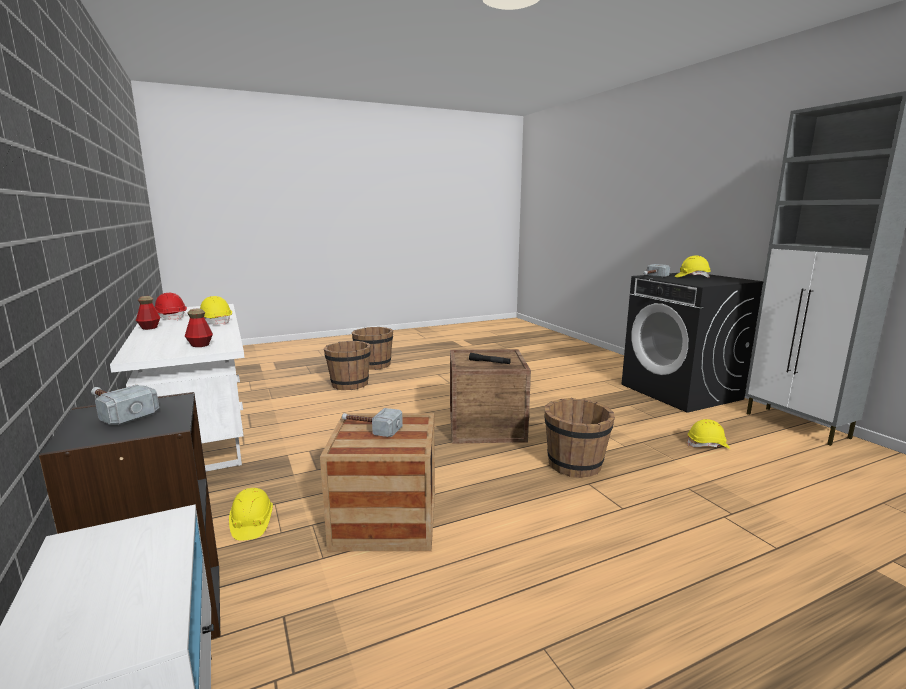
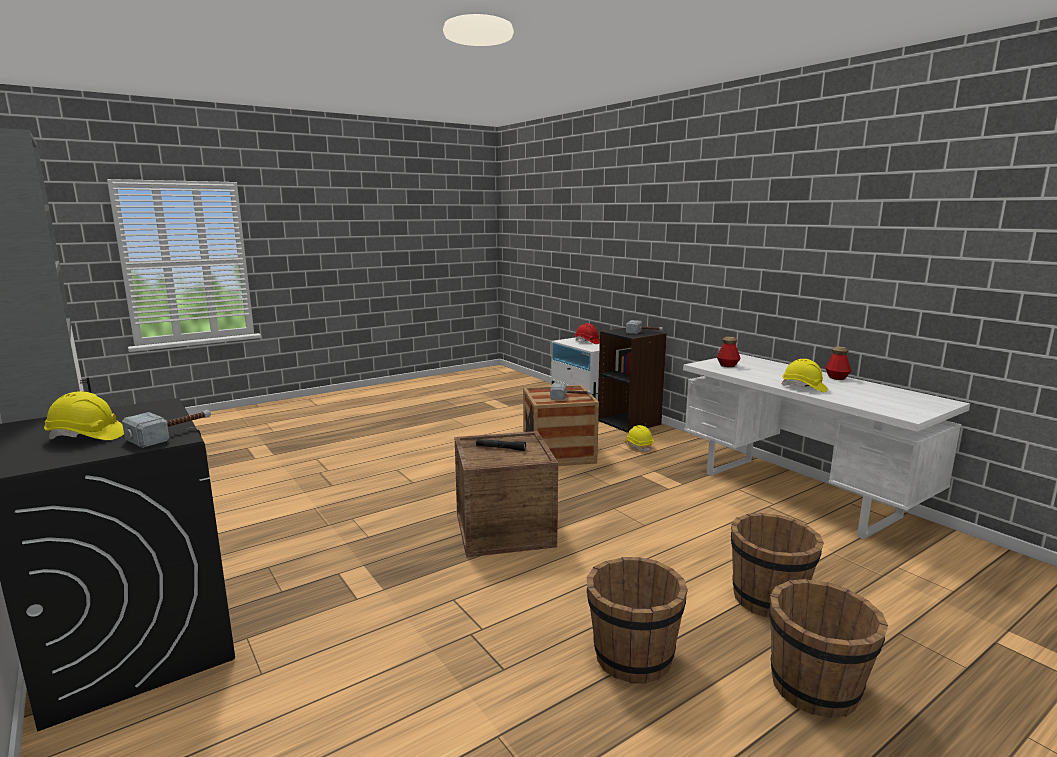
camera: 170 degrees right, 0 degrees up
(171, 317) = (877, 391): red hard hat -> red hard hat (587, 342)
(575, 465) = (416, 495): brown bucket -> brown bucket (632, 657)
(707, 445) = (256, 527): yellow hard hat -> none

